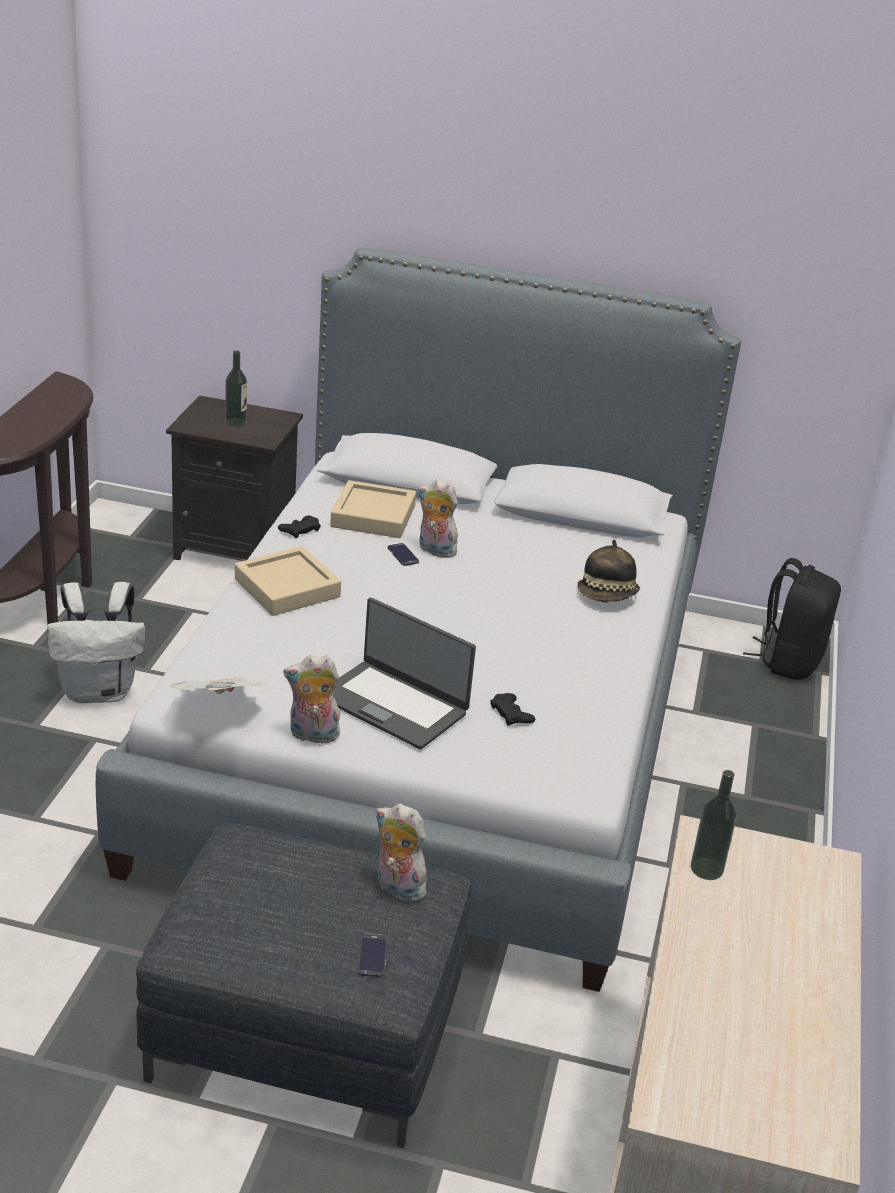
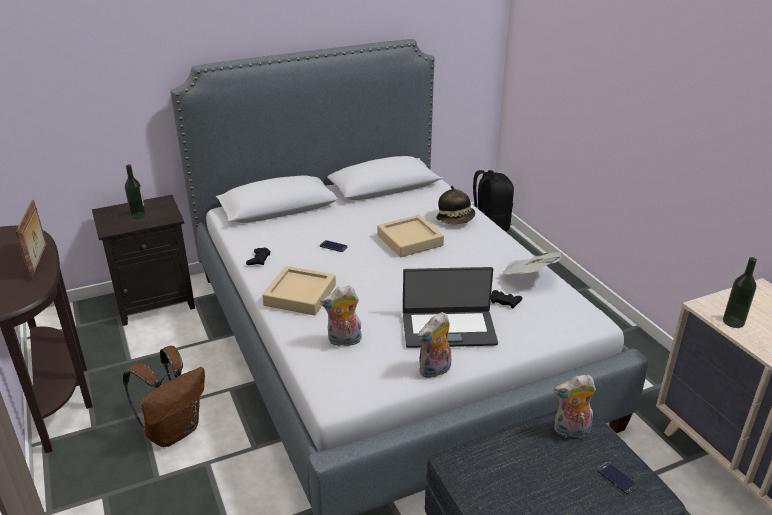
camera: 35 degrees left, 0 degrees up
(46, 423) = (40, 262): none -> picture frame
(100, 691) = (174, 430): white backpack -> brown backpack
(220, 705) = (365, 384): newspaper -> newspaper (528, 277)
(373, 516) = (287, 233): beige tray -> beige tray (410, 240)
(434, 550) = (345, 236): plush toy -> plush toy (344, 341)

